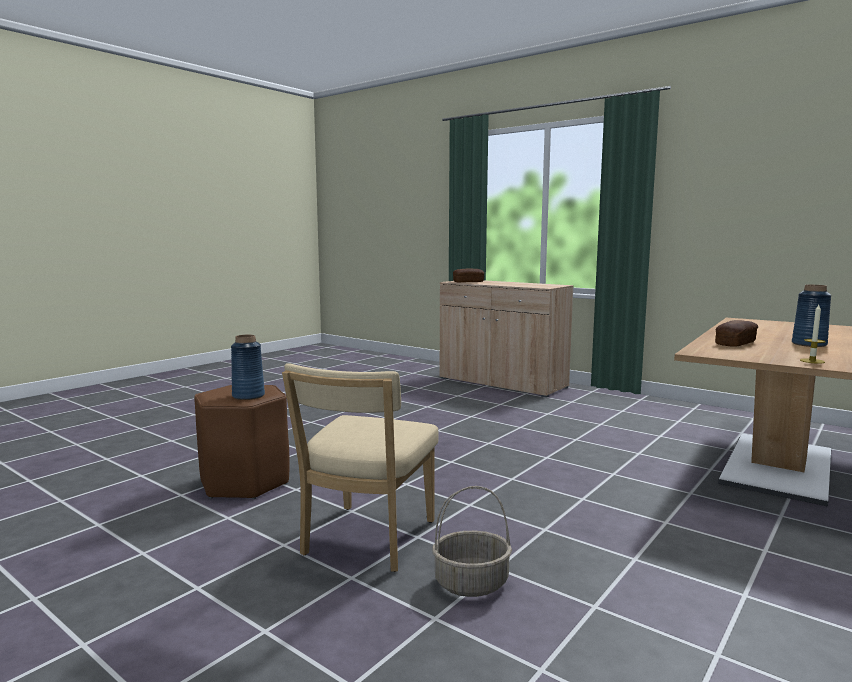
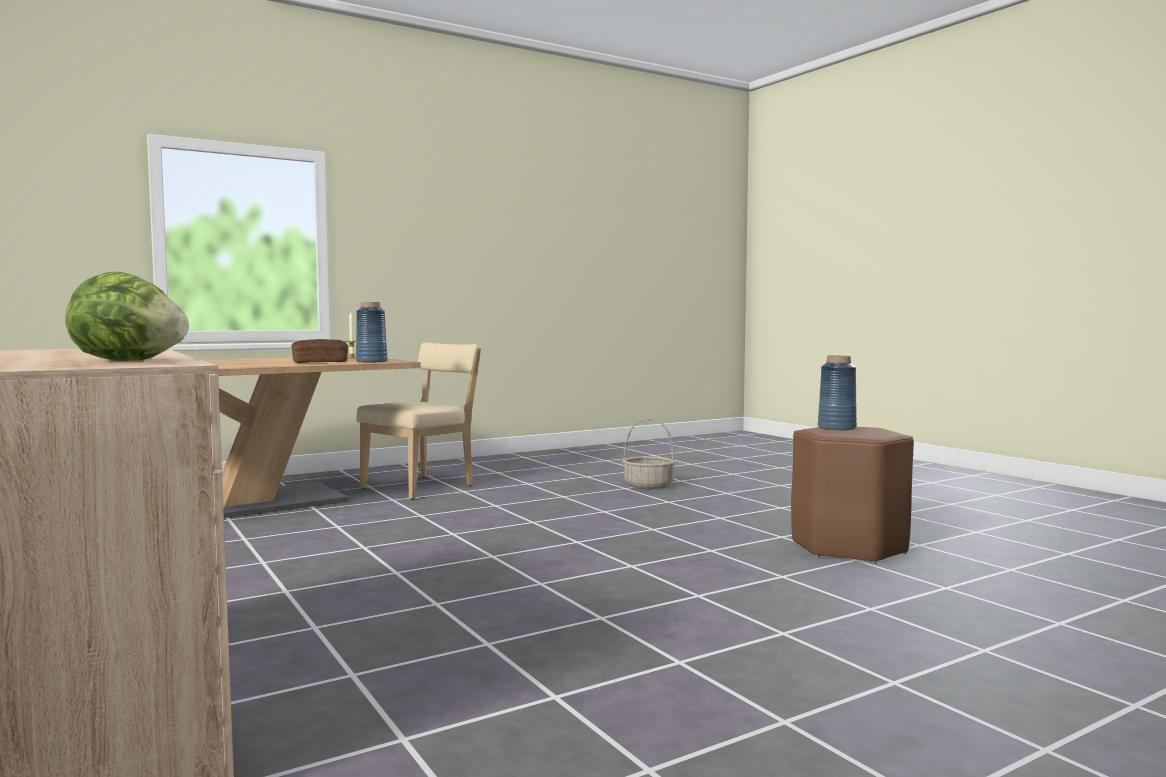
camera: 160 degrees left, 5 degrees down
(366, 541) = (711, 503): beige chair -> beige chair (422, 486)
(468, 282) = (128, 361): bread -> lettuce
(809, 344) = (264, 361): blue vase -> blue vase (371, 361)

